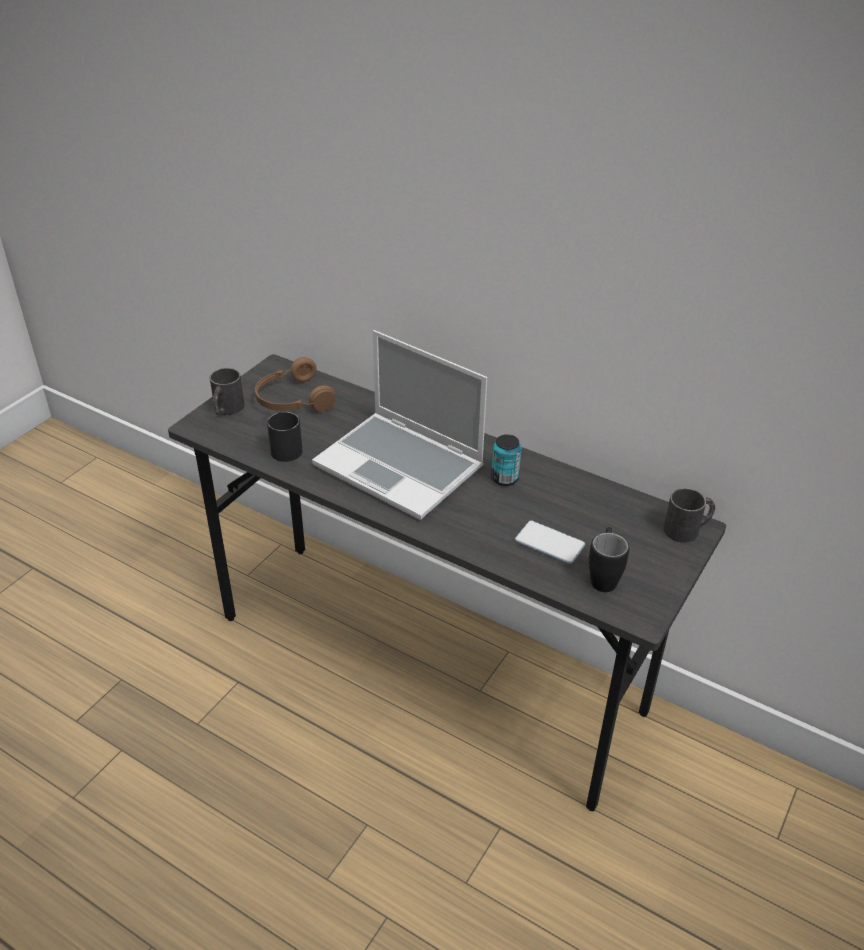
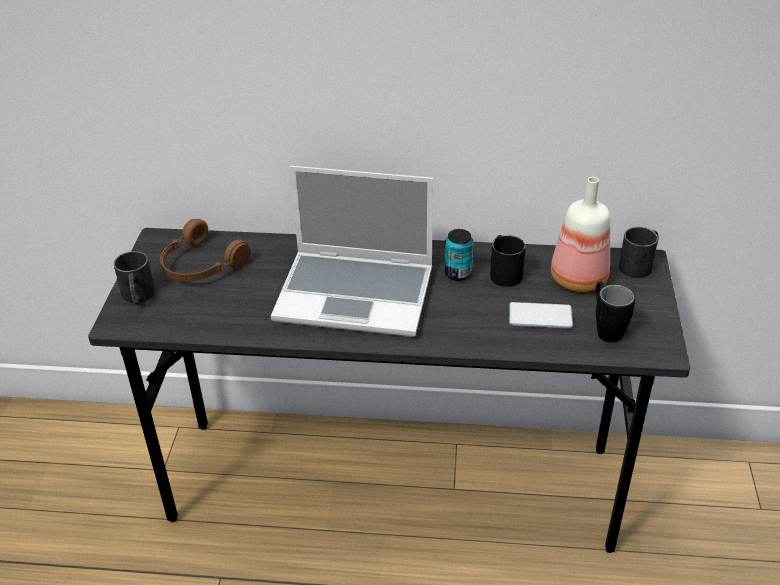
camera: 25 degrees left, 0 degrees up
(288, 447) = (232, 312): black mug -> black mug (503, 272)
(612, 522) = (576, 279): none -> bottle

